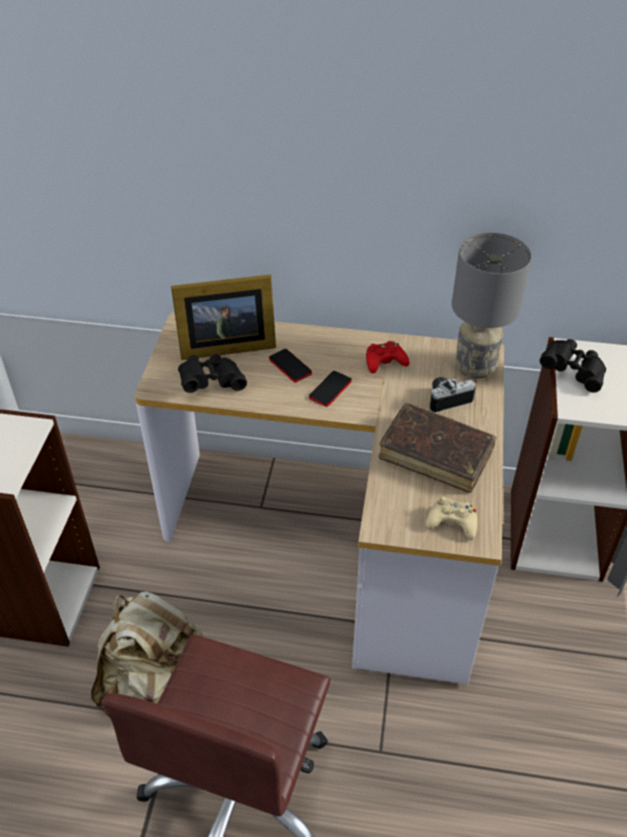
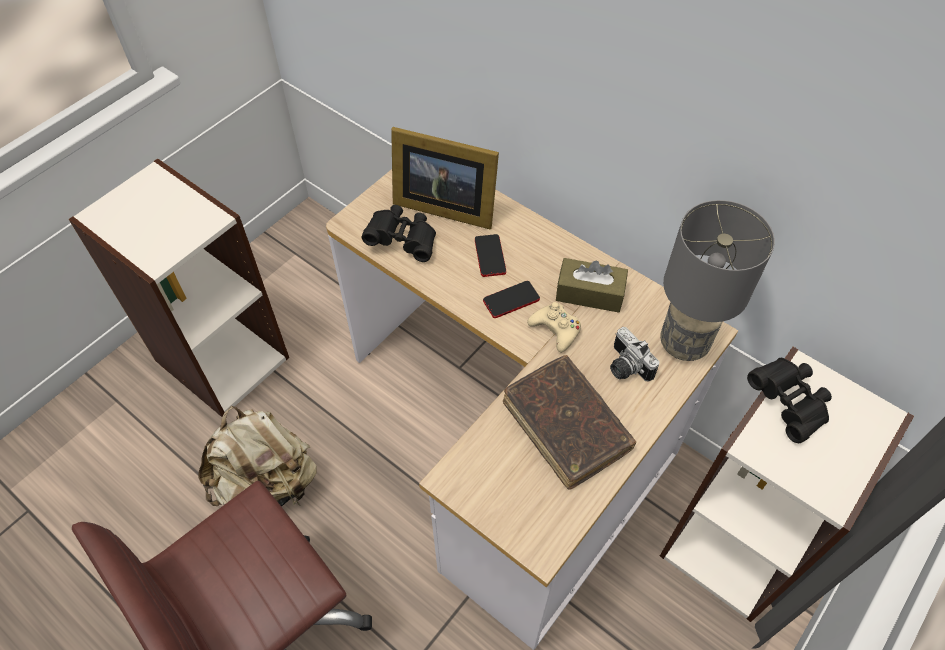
camera: 30 degrees right, 10 degrees up
(384, 362) = (589, 293): red game controller -> brown tissue box
(447, 398) = (625, 367): camera -> camera turned 135 degrees counterclockwise
(452, 522) = (526, 513): beige game controller -> beige game controller (556, 330)

